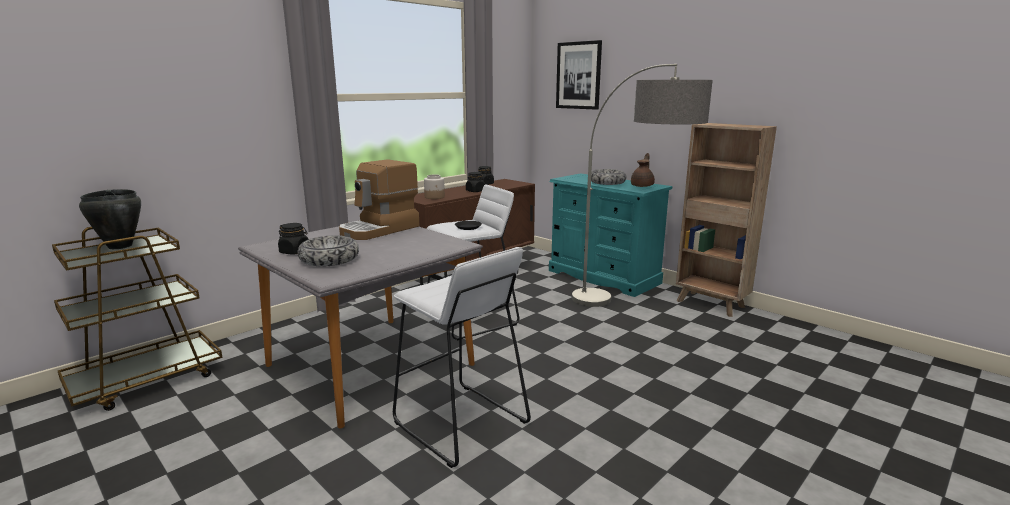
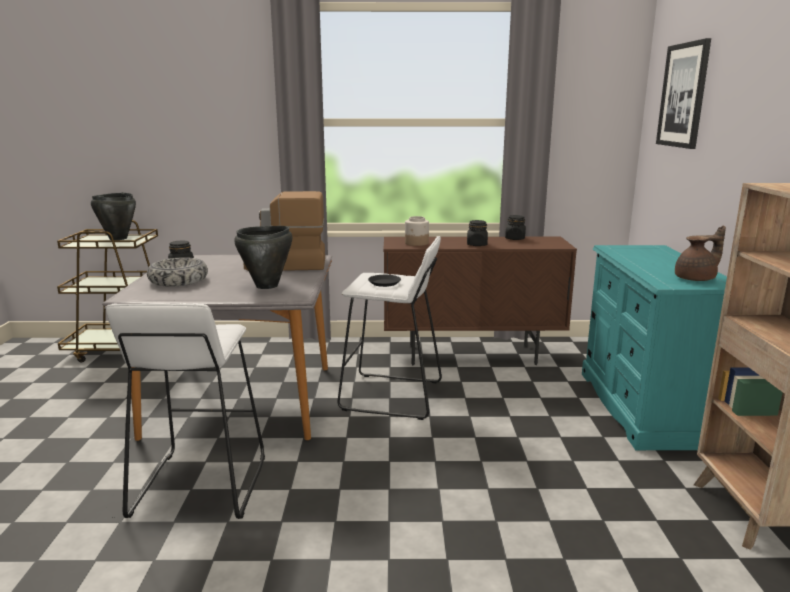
camera: 45 degrees right, 0 degrees up
(417, 244) = (267, 286): none -> black cooking pot
(607, 182) = (656, 264): bowl -> none
(630, 313) = (584, 468): floor lamp -> none

